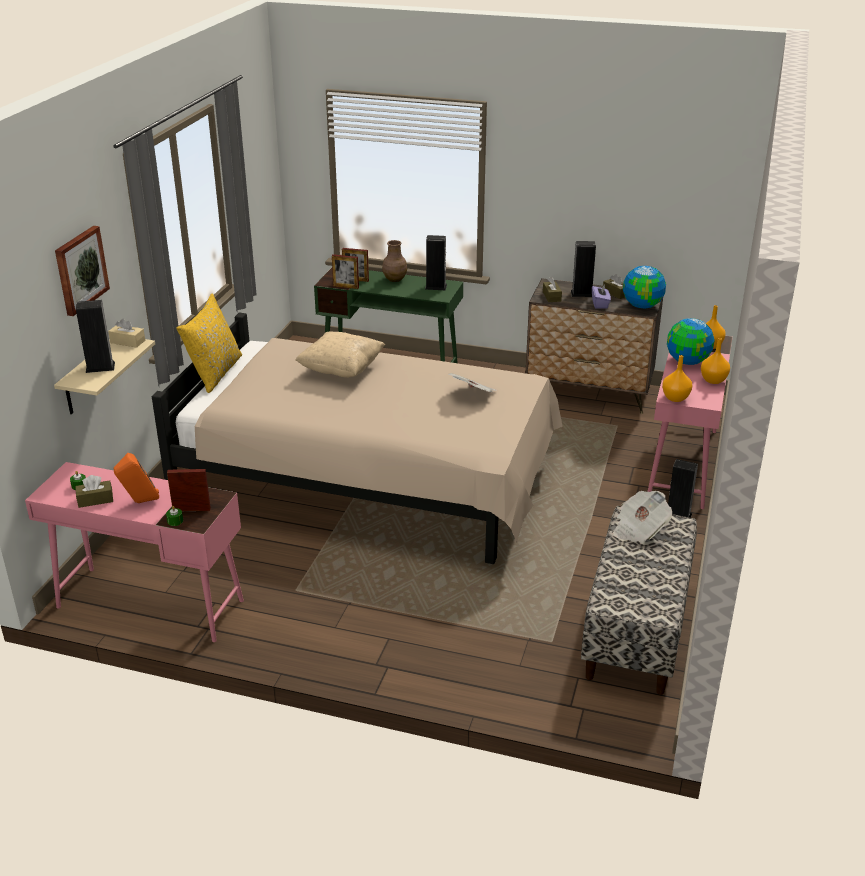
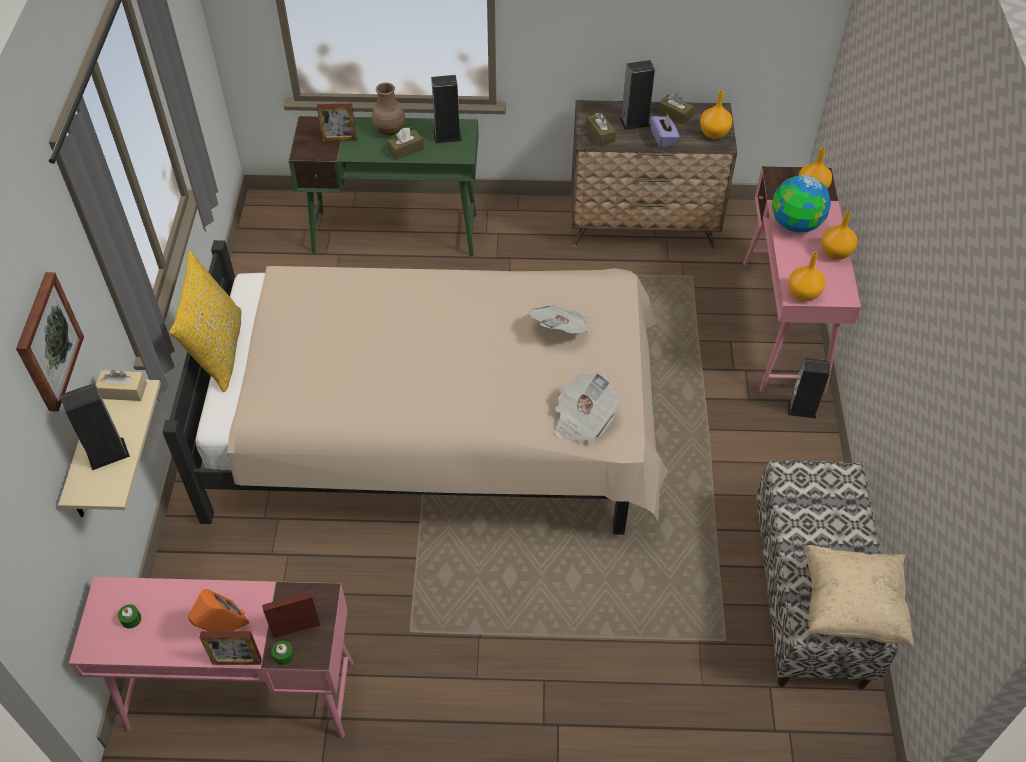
camera: 15 degrees left, 20 degrees up
(95, 500) = (163, 640): brown tissue box -> brown tissue box (406, 150)
(341, 370) = (381, 316): beige pillow -> beige pillow (851, 607)
(346, 287) = (331, 156): picture frame -> picture frame (237, 661)
(639, 529) = (807, 496): newspaper -> newspaper (583, 419)
(641, 306) = (713, 133): globe -> orange vase

